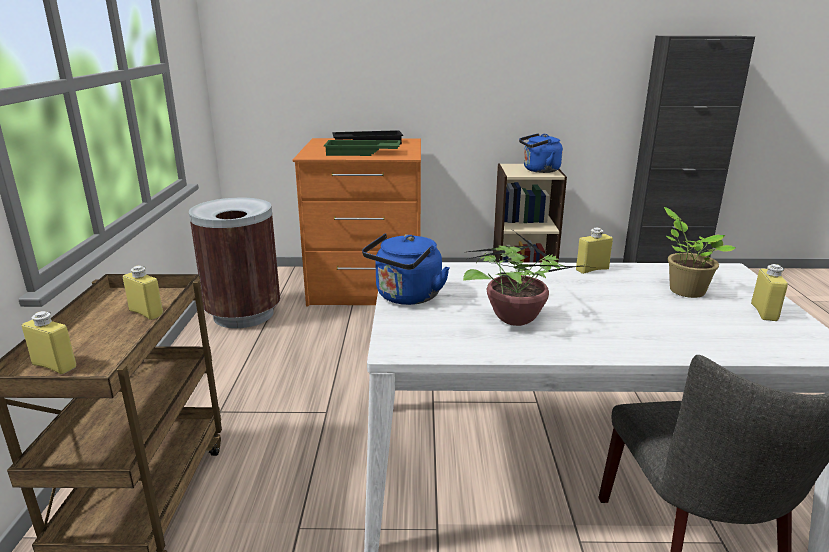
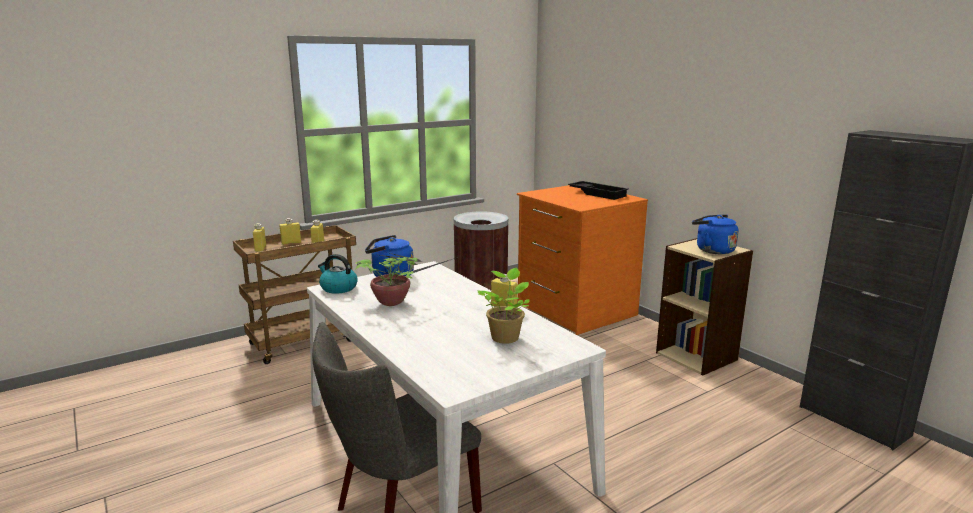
camera: 55 degrees right, 5 degrees down
(362, 153) = (565, 199): green tray -> none
(408, 340) = (338, 288): none -> kettle
(764, 312) = (498, 365): yellow bottle -> yellow bottle (291, 243)

